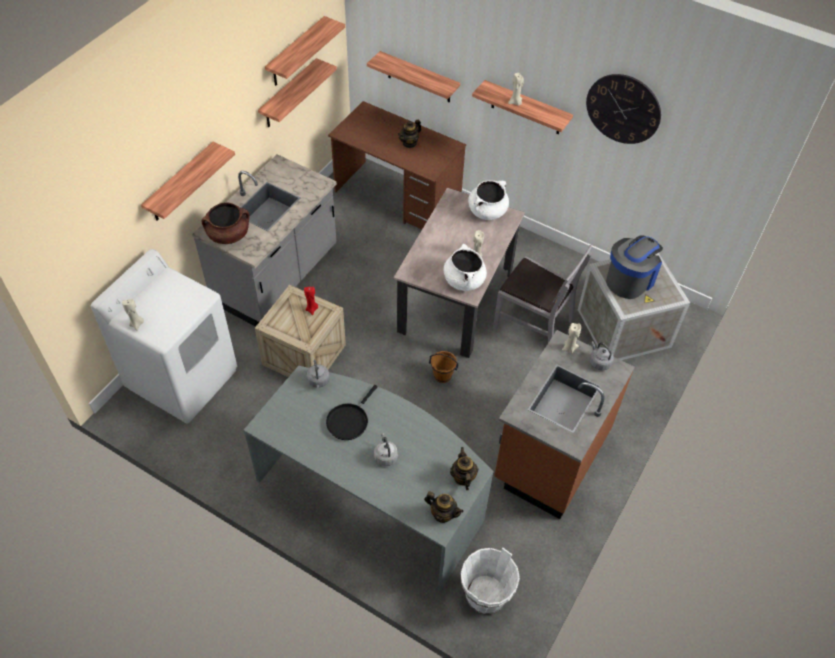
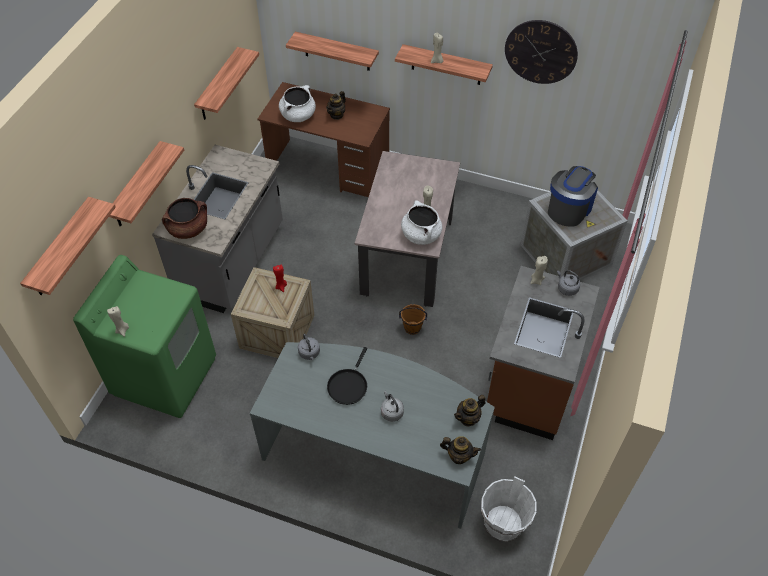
camera: 10 degrees left, 0 degrees up
(183, 378) = (165, 375): white washing machine -> green washing machine
(296, 53) = (220, 44): shelf -> shelf (61, 249)
(463, 477) = (468, 418): teapot -> teapot turned 105 degrees counterclockwise
(487, 211) = (426, 167): white cooking pot -> white cooking pot (298, 115)
(533, 323) = (483, 264): grey chair -> none

